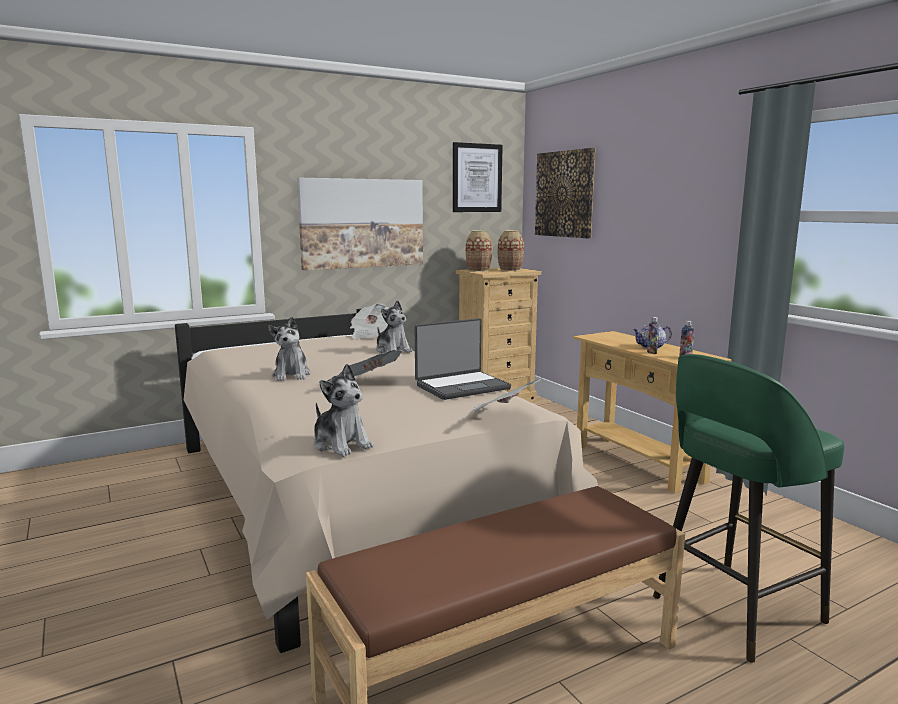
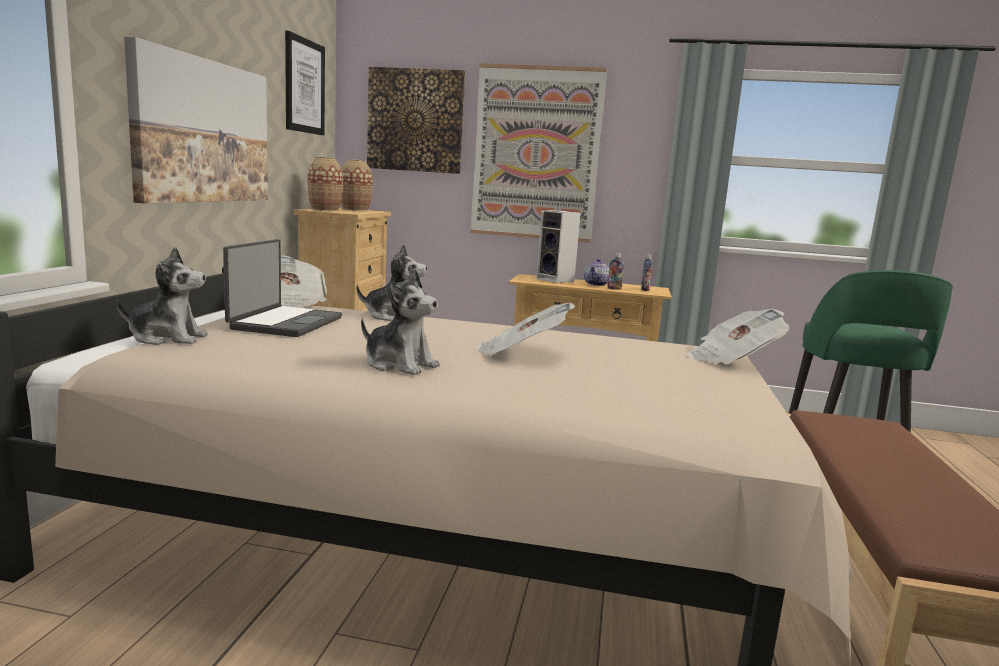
camera: 50 degrees left, 0 degrees up
(341, 444) = (752, 421): plush toy -> plush toy (167, 338)
(461, 386) = (607, 340): laptop -> laptop (285, 323)
(624, 339) = (556, 280): none -> speaker
(642, 218) = (536, 154): none -> picture

